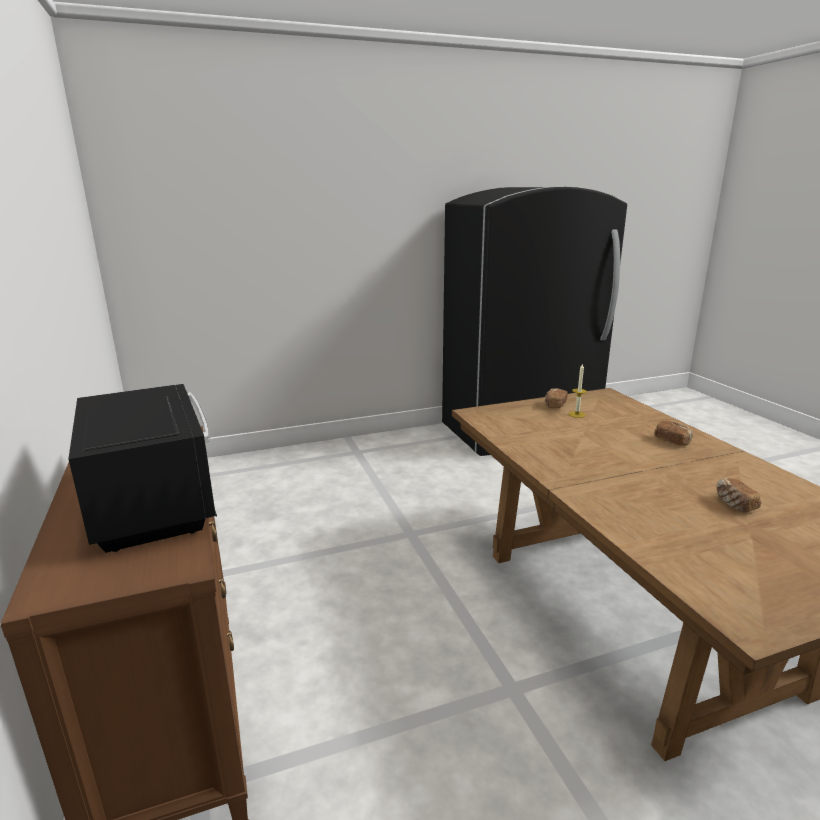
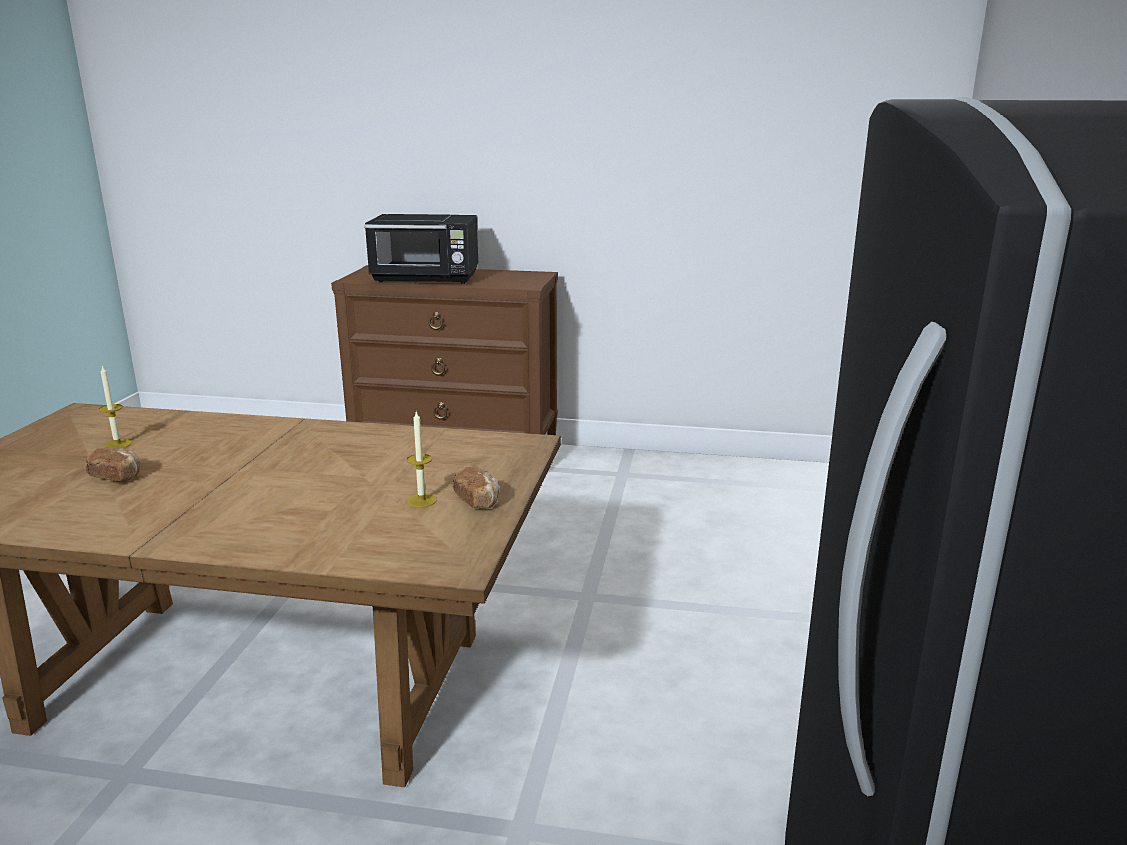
camera: 120 degrees right, 0 degrees up
(672, 441) = (243, 521): bread -> none
(721, 539) = (117, 444): none -> candle

